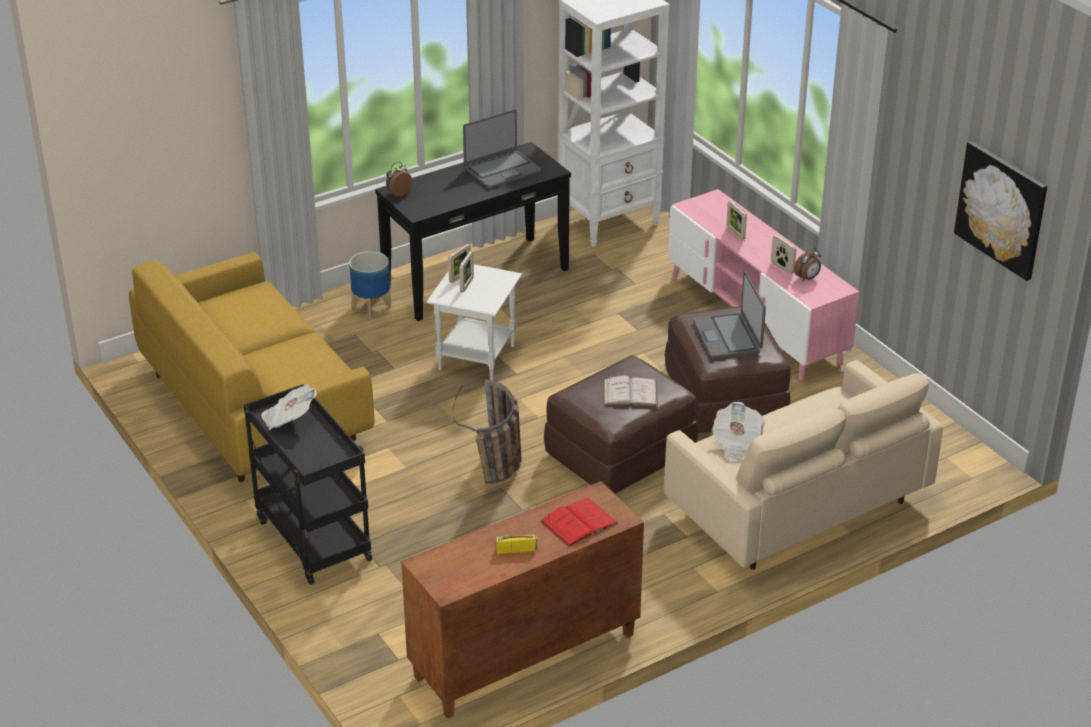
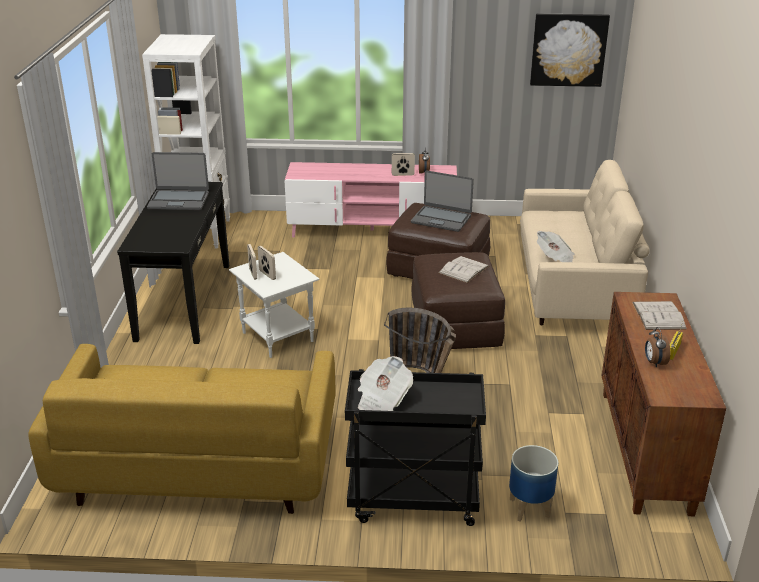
camera: 55 degrees left, 5 degrees down
(371, 307) = (151, 357): planter -> planter (530, 508)
(398, 193) = (140, 244): alarm clock -> alarm clock (654, 362)
(502, 170) = (179, 200): laptop -> laptop turned 90 degrees clockwise
(579, 523) = (658, 316): red book -> white book
(735, 233) = (346, 173): picture frame -> none

